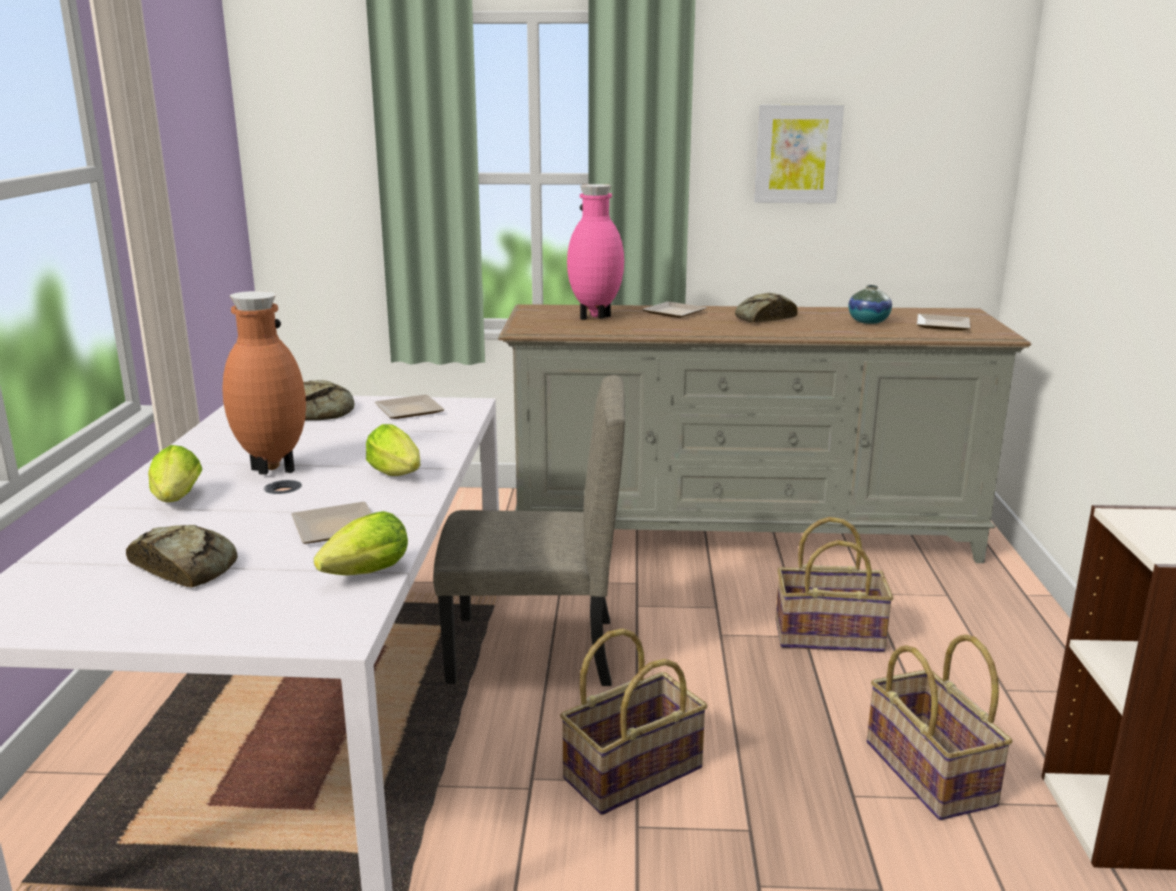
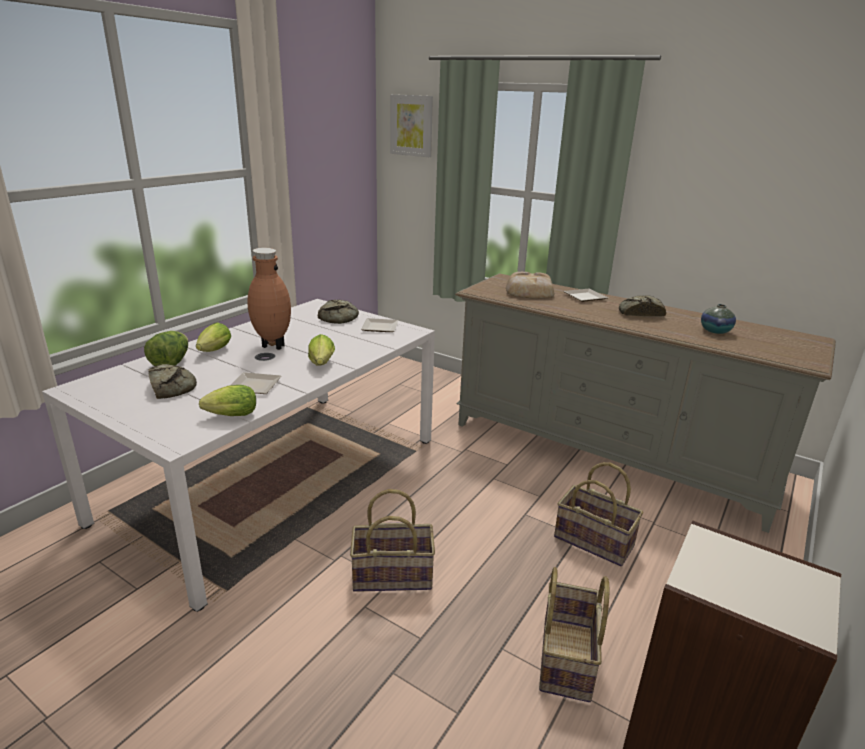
camera: 30 degrees right, 5 degrees up
(121, 535) = (171, 363): none -> lettuce
(532, 651) = (410, 484): beige chair -> none
(595, 318) = (529, 291): pink vase -> bread
(797, 154) = (709, 196): picture -> picture (411, 125)
(940, 326) = (770, 346): plate -> none

